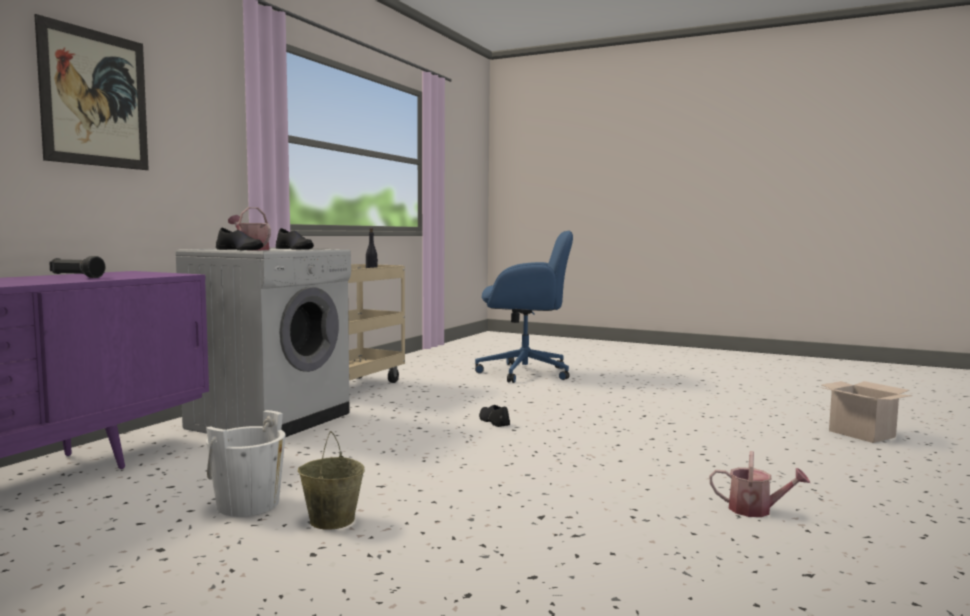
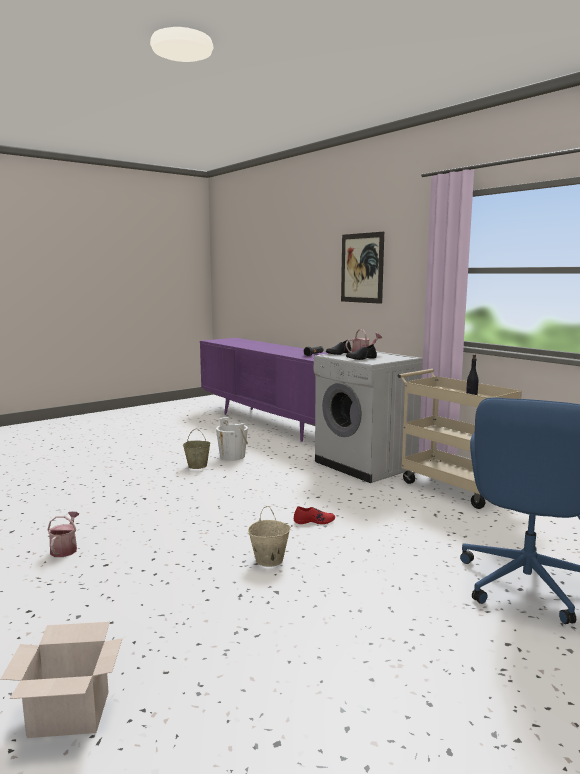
camera: 115 degrees right, 5 degrees up
(493, 421) = (314, 521): black shoe -> red shoe
(601, 424) = (268, 560): none -> beige bucket
(756, 510) = (65, 549): watering can -> watering can turned 135 degrees clockwise

